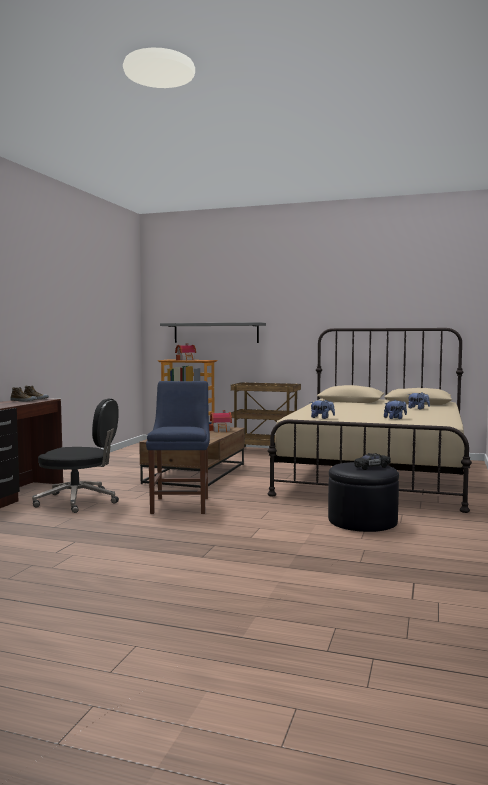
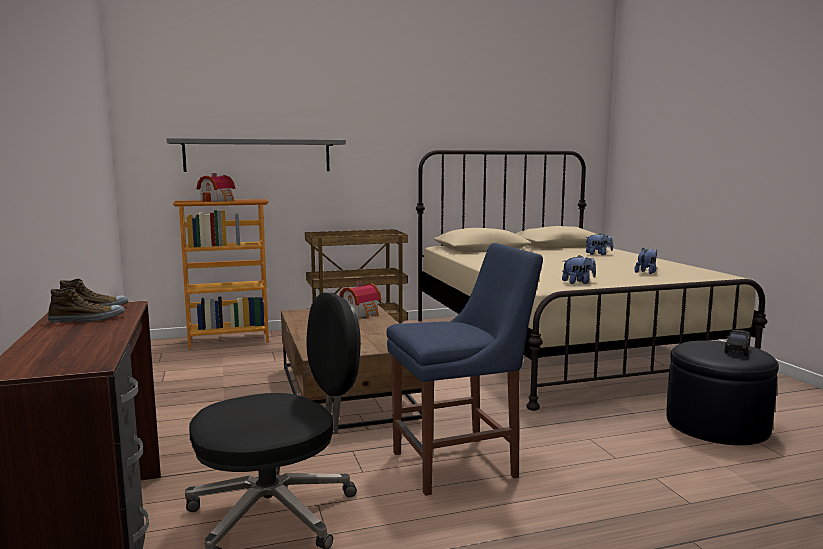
camera: 35 degrees left, 5 degrees up
(181, 504) = (460, 464): blue chair -> blue chair turned 105 degrees clockwise

